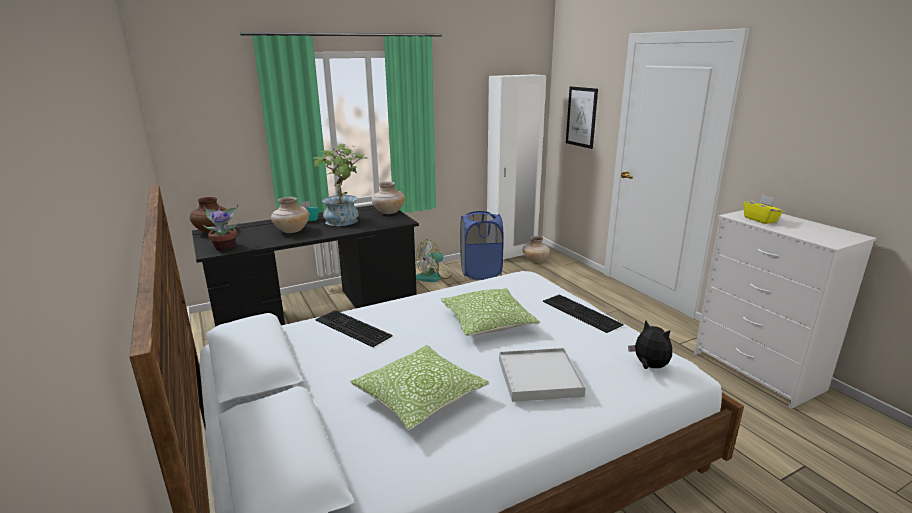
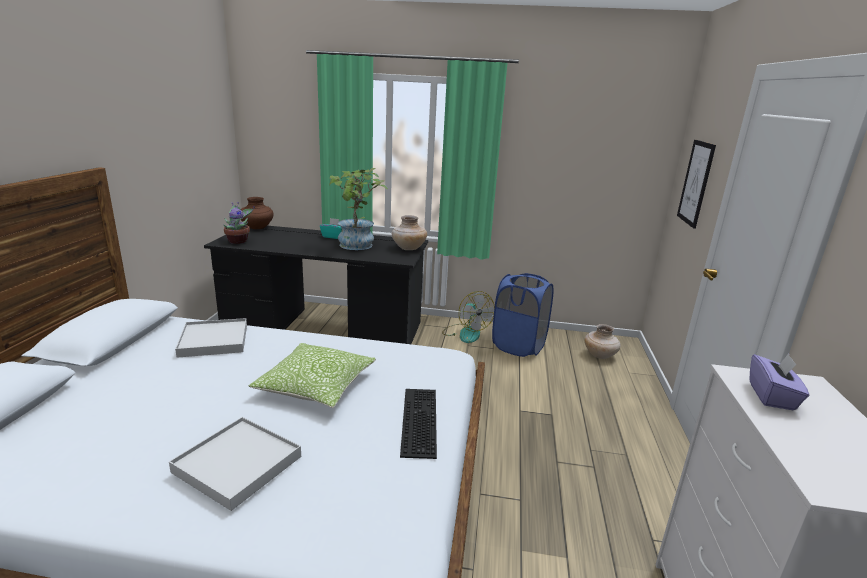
camera: 35 degrees right, 0 degrees up
(292, 231) = (303, 242): beige vase -> none
(350, 328) = (213, 340): keyboard -> white tray
(420, 397) = (133, 425): pillow -> none
(433, 277) = (466, 333): fan -> fan turned 120 degrees counterclockwise
(511, 253) = (582, 338): white wardrobe -> none
(649, 366) = (363, 523): plush toy -> none
(760, 220) = (772, 396): yellow tissue box -> purple tissue box

